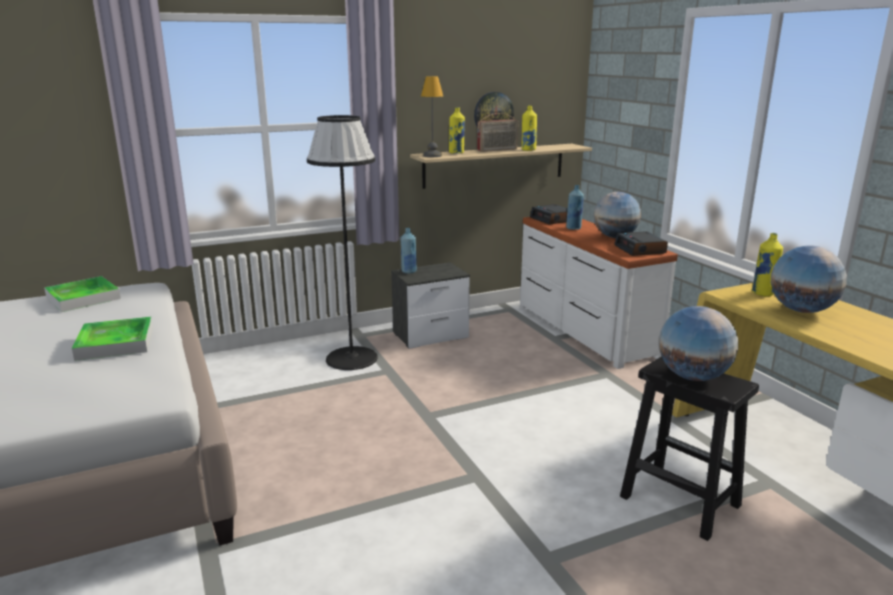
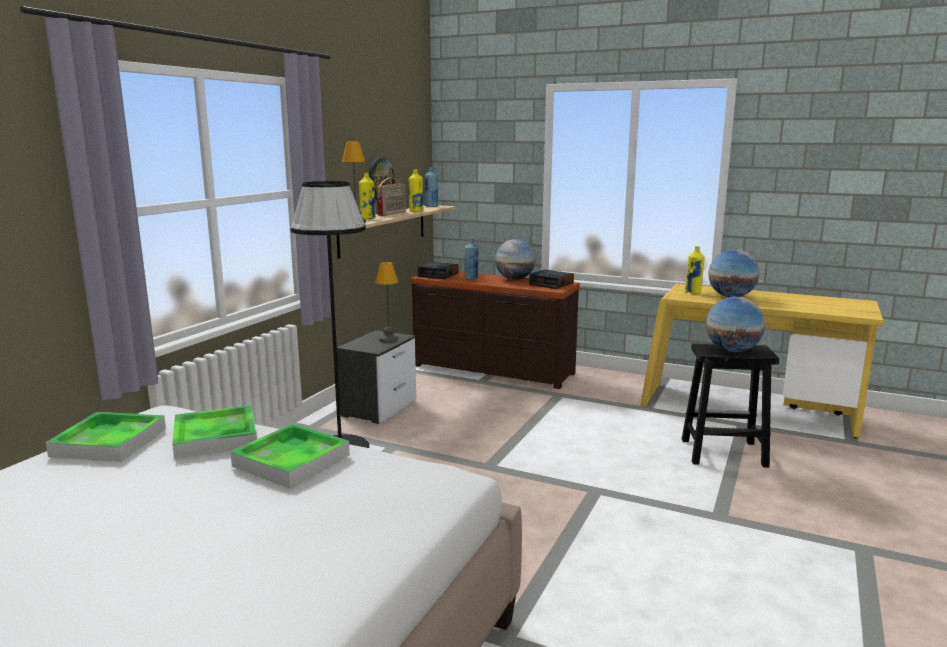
camera: 40 degrees left, 5 degrees down
(125, 312) = (215, 437): none -> tray
(408, 271) = (356, 345): blue bottle -> blue bottle (431, 206)
(442, 273) = (389, 339): none -> table lamp
(583, 330) = (492, 370): white dresser -> brown dresser

